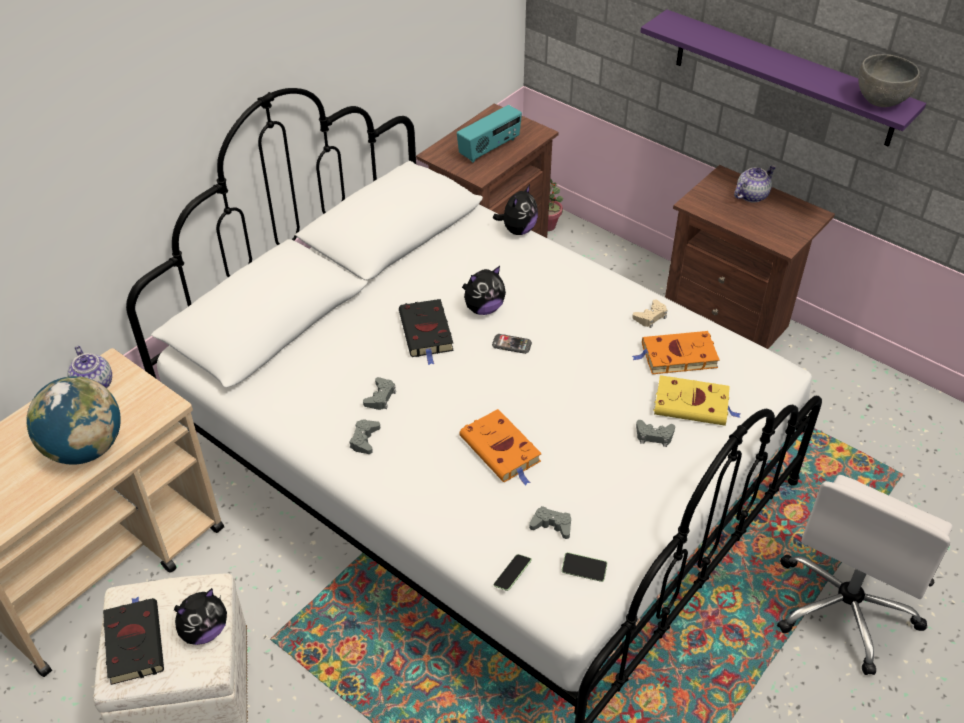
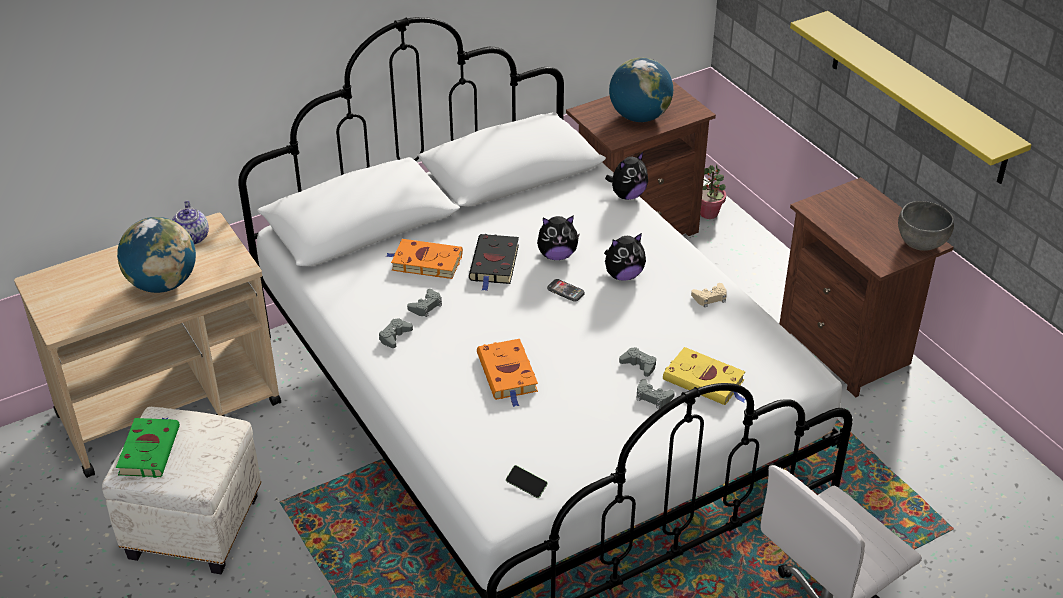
camera: 20 degrees right, 5 degrees down
(134, 641) = (149, 449): black book -> green book
(204, 631) = (207, 457): plush toy -> plush toy (623, 275)
(490, 148) = (639, 117): radio -> globe
(512, 576) = (462, 472): phone -> none
(551, 525) = (518, 444): grey game controller -> grey game controller (639, 365)
(676, 356) = (714, 337): orange book -> orange book (425, 262)
(751, 195) = (876, 212): teapot -> none
(783, 78) = (918, 97): purple shelf -> yellow shelf
(880, 101) = (984, 133): grey bowl -> grey bowl (920, 243)

